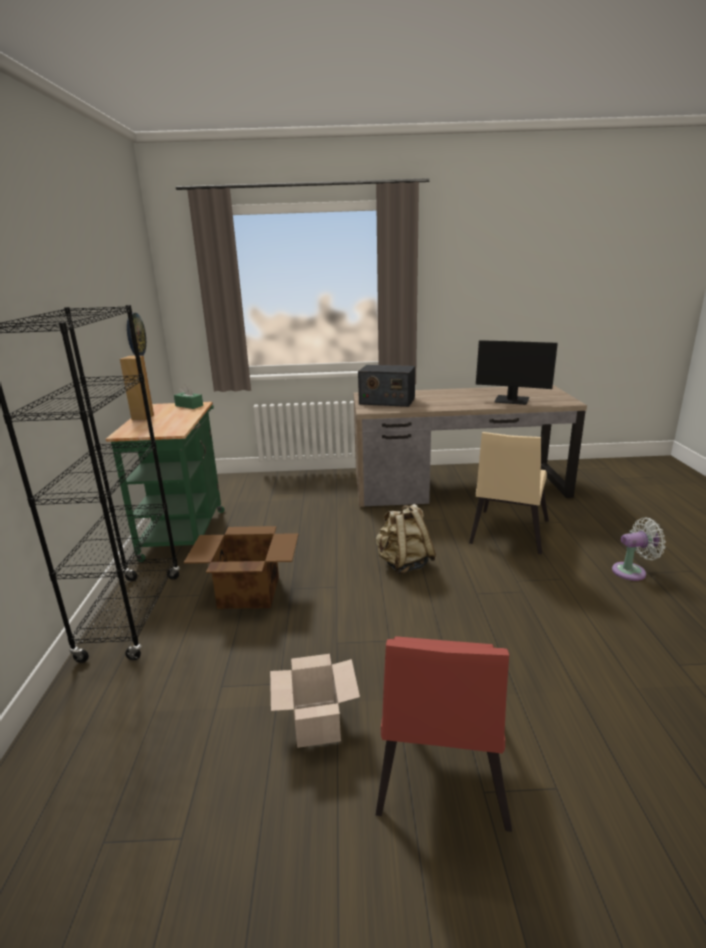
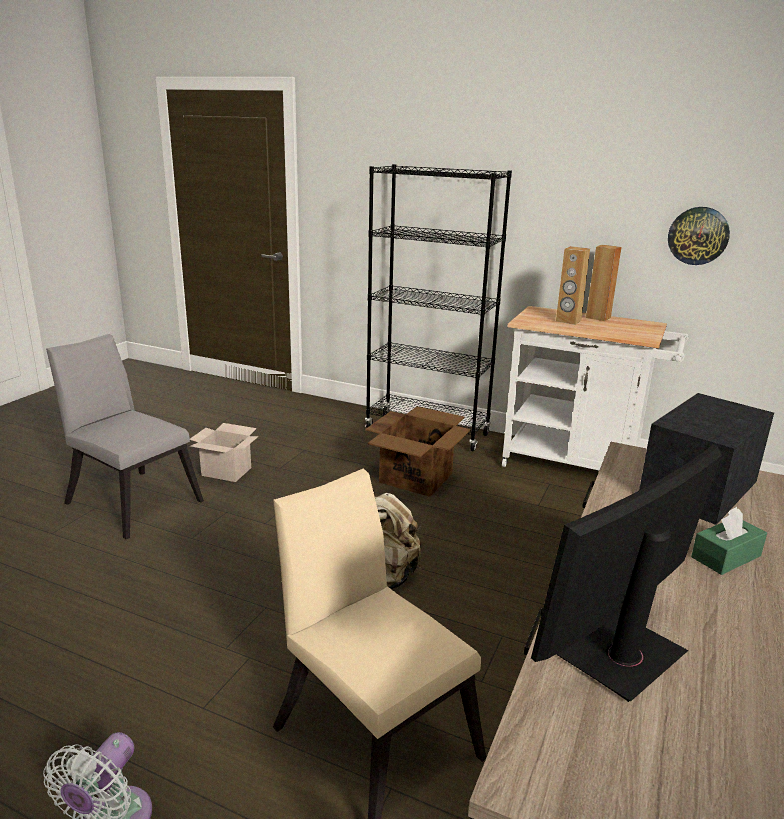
camera: 115 degrees right, 0 degrees up
(162, 422) = (568, 321): none -> brown speaker
(185, 531) = (578, 466): green cart -> white cart
(189, 405) = (640, 334): green tissue box -> green tissue box (726, 556)
(439, 769) = (131, 499): red chair -> grey chair

